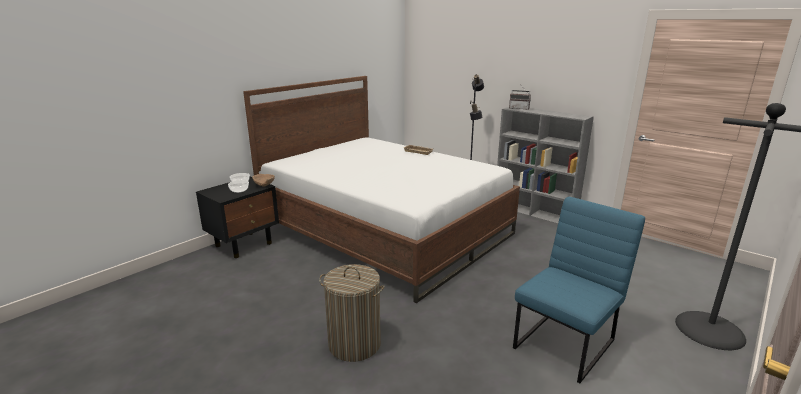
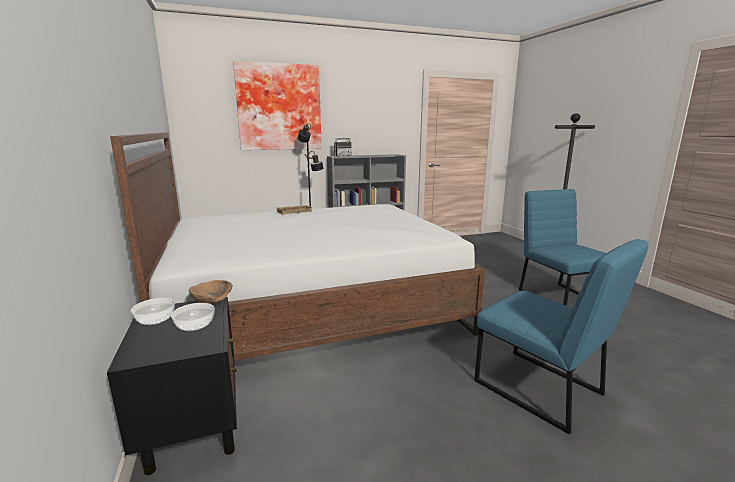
camera: 60 degrees left, 5 degrees down
(354, 344) = (541, 389): laundry basket -> blue chair
(477, 54) = (279, 107): none -> picture

